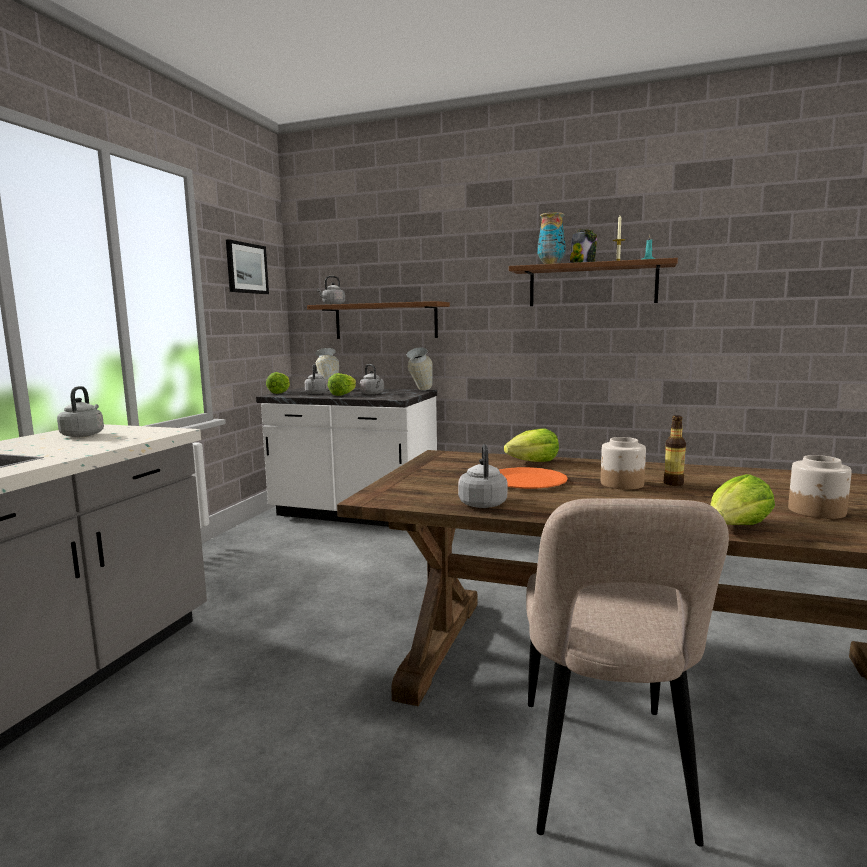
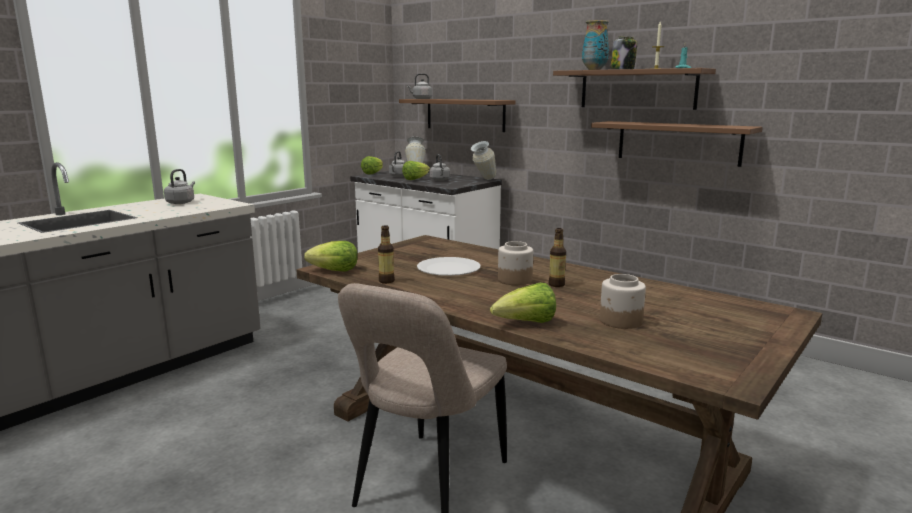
camera: 20 degrees right, 5 degrees up
(246, 268) = (351, 67): picture -> none
(482, 503) = (386, 281): grey kettle -> bottle
(526, 481) = (448, 269): orange plate -> white plate
(533, 462) = (483, 254): lettuce -> lettuce (334, 271)
(640, 337) = (678, 142): none -> brown shelf

